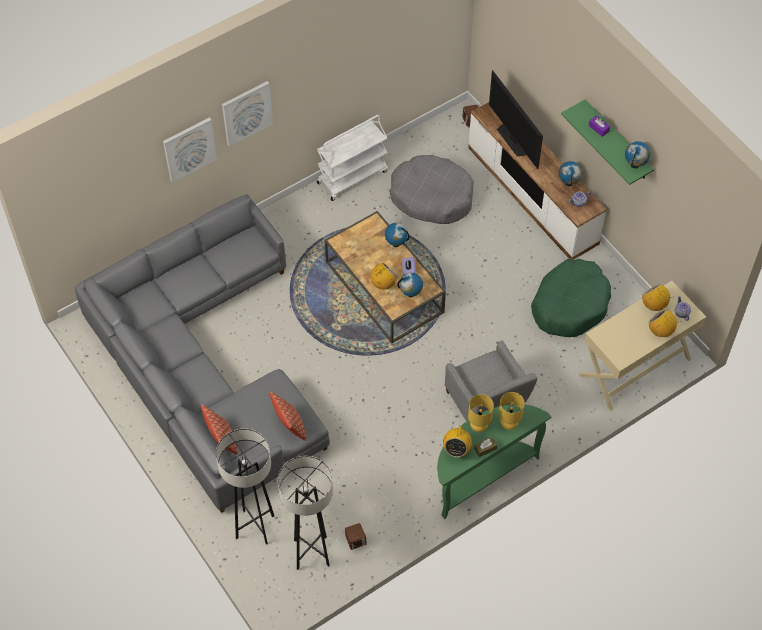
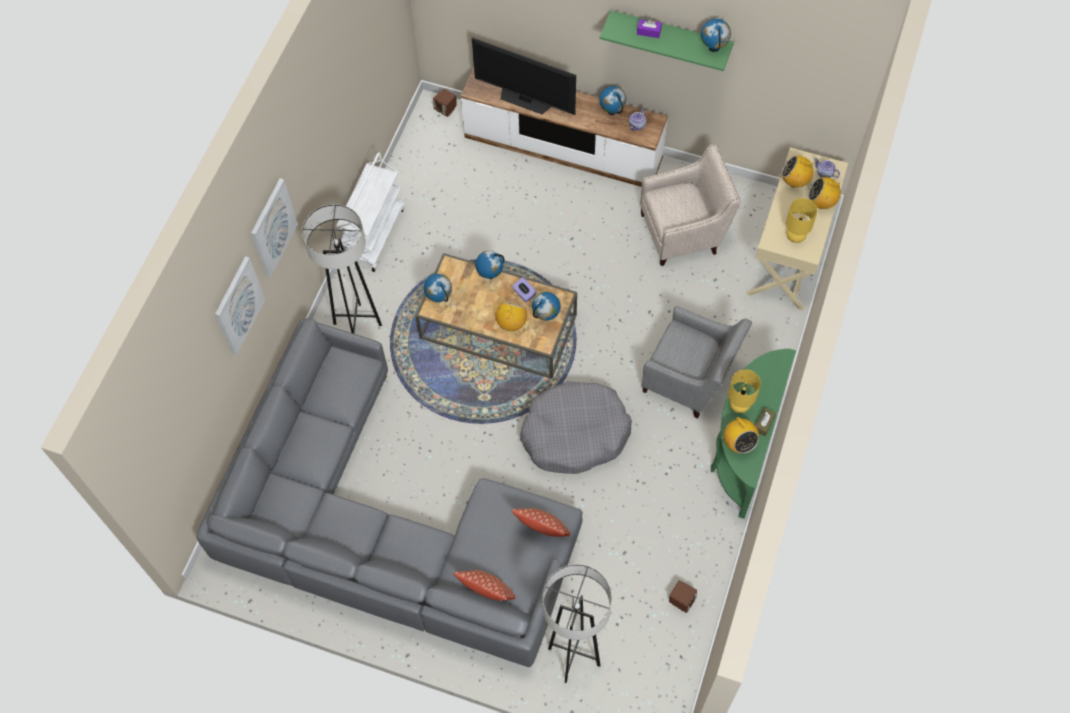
camera: 35 degrees left, 5 degrees up
(311, 553) = (650, 643): grey floor lamp -> grey floor lamp (357, 324)
(349, 238) = (439, 298): none -> globe
(431, 196) = (469, 207): grey dog bed -> grey dog bed (574, 433)
(509, 423) = (764, 384): yellow table lamp -> yellow table lamp (795, 236)
(570, 304) = (684, 232): green dog bed -> beige armchair

